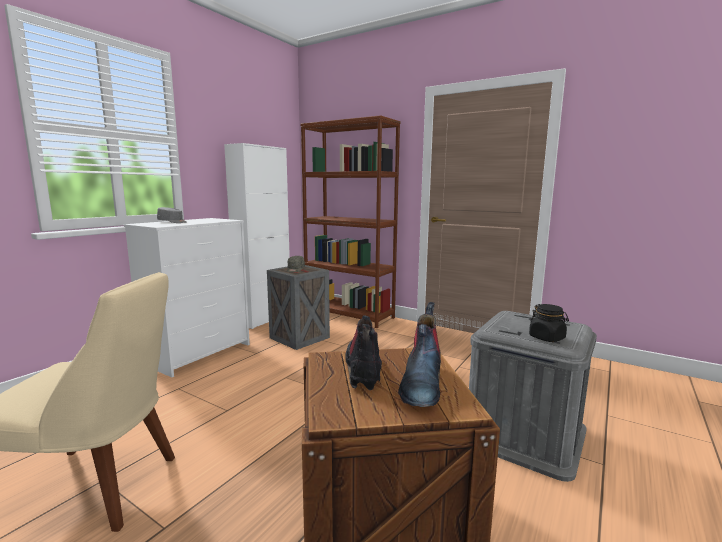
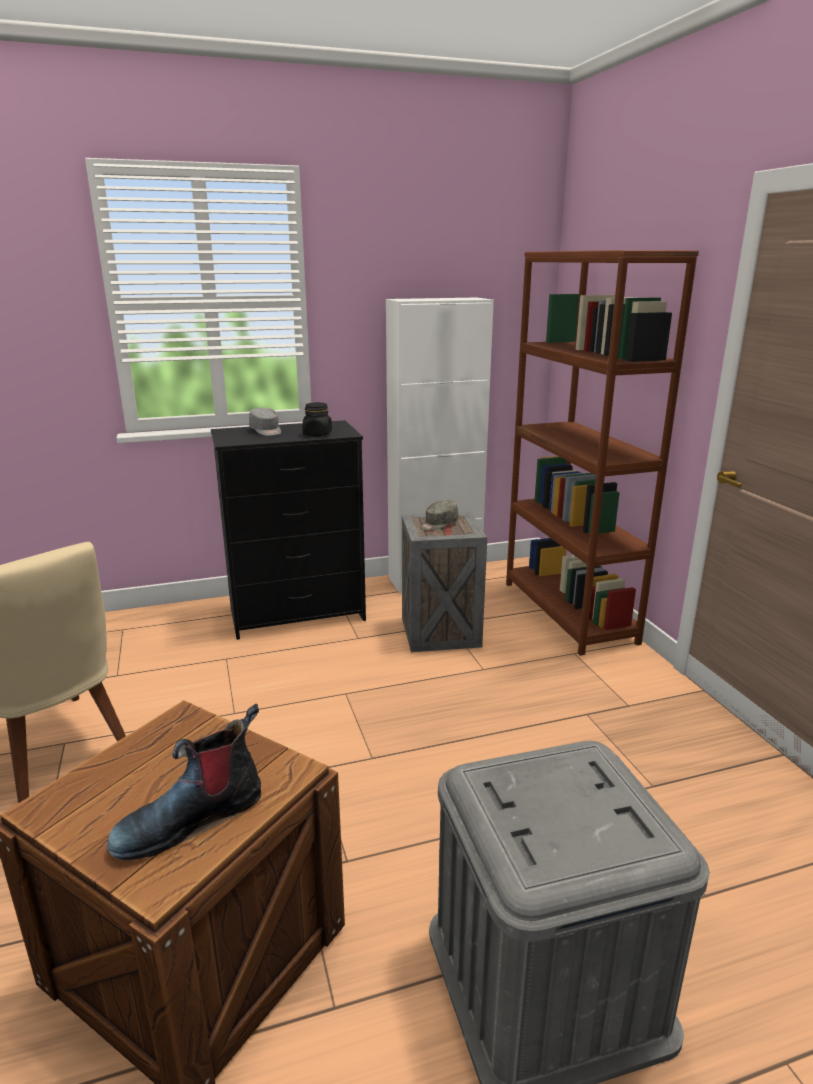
camera: 40 degrees right, 10 degrees up
(199, 353) = (298, 613): white dresser -> black dresser
(363, 370) = (179, 760): boot -> none
(547, 338) = (529, 842): black jar -> black jar (317, 434)

